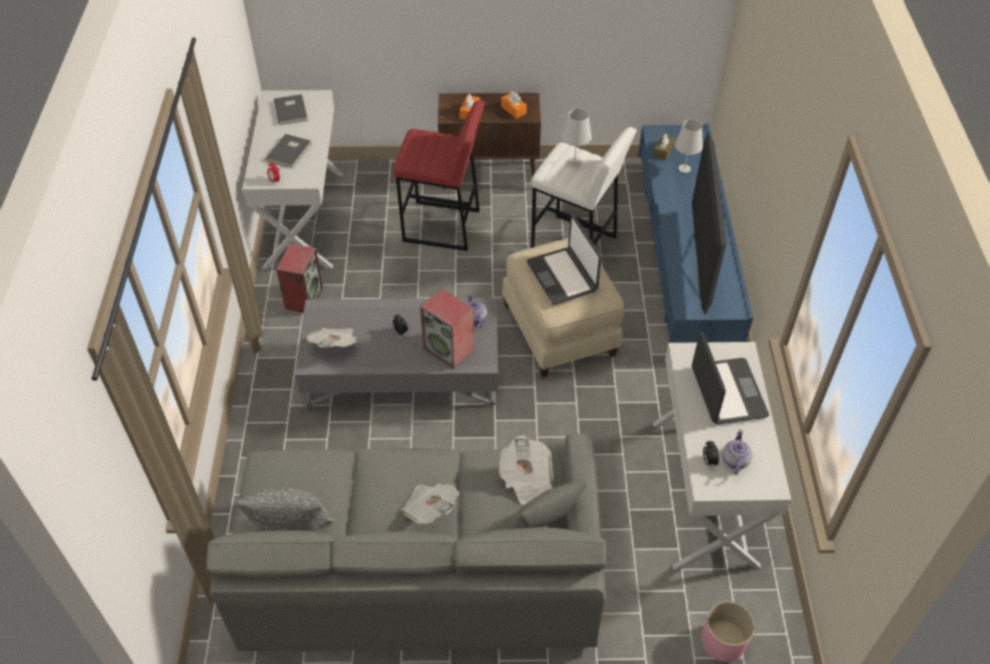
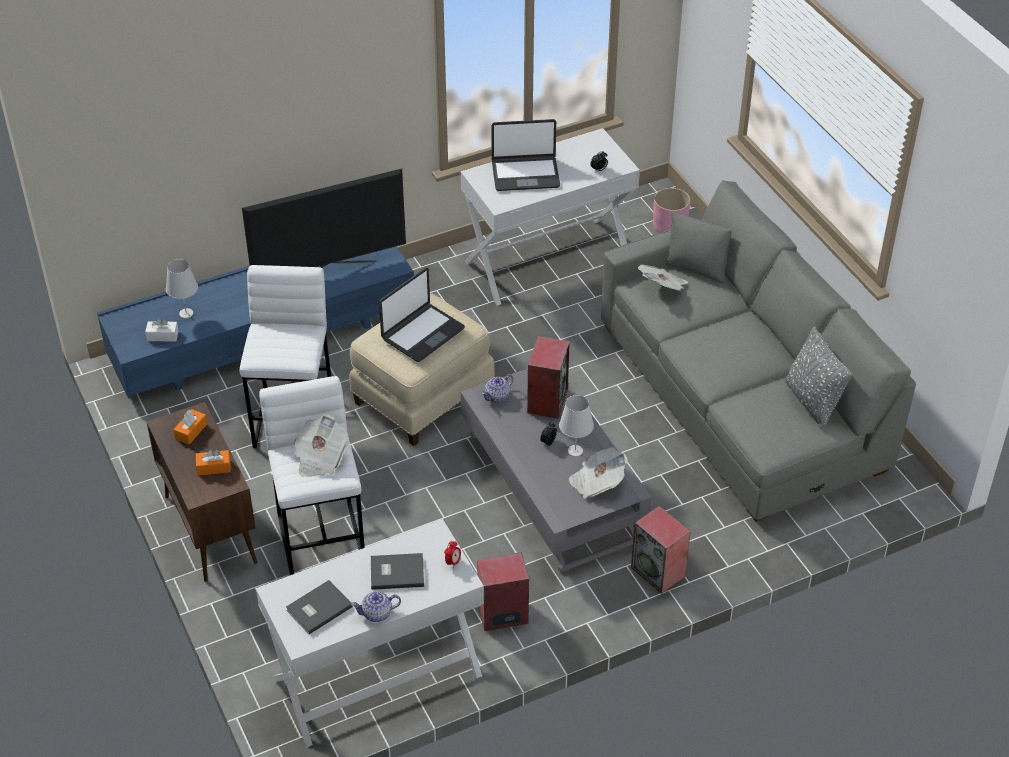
camera: 115 degrees left, 5 degrees down
(270, 407) = (659, 572): none -> speaker
(430, 509) = (732, 328): newspaper -> newspaper (320, 458)
(443, 226) = (320, 538): red stool -> white stool
(574, 161) = (274, 342): white table lamp -> white table lamp (575, 451)
(663, 151) = (162, 336): brown tissue box -> white tissue box
(727, 392) = (525, 174): laptop -> laptop turned 150 degrees counterclockwise
(734, 461) = (589, 158): teapot -> teapot (377, 614)

